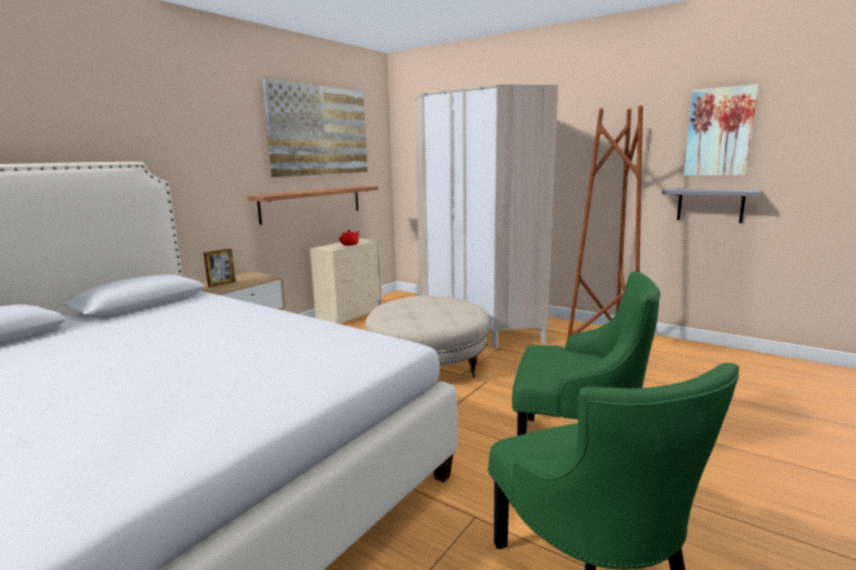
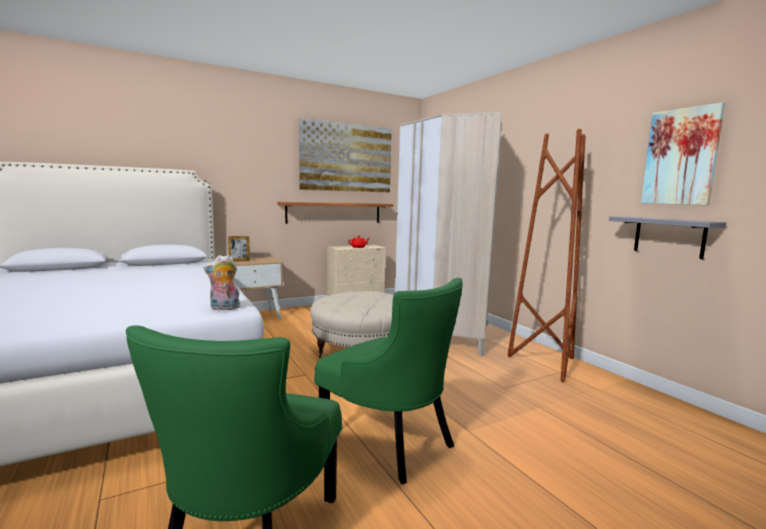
camera: 25 degrees right, 5 degrees down
(391, 350) = (224, 308): none -> plush toy

